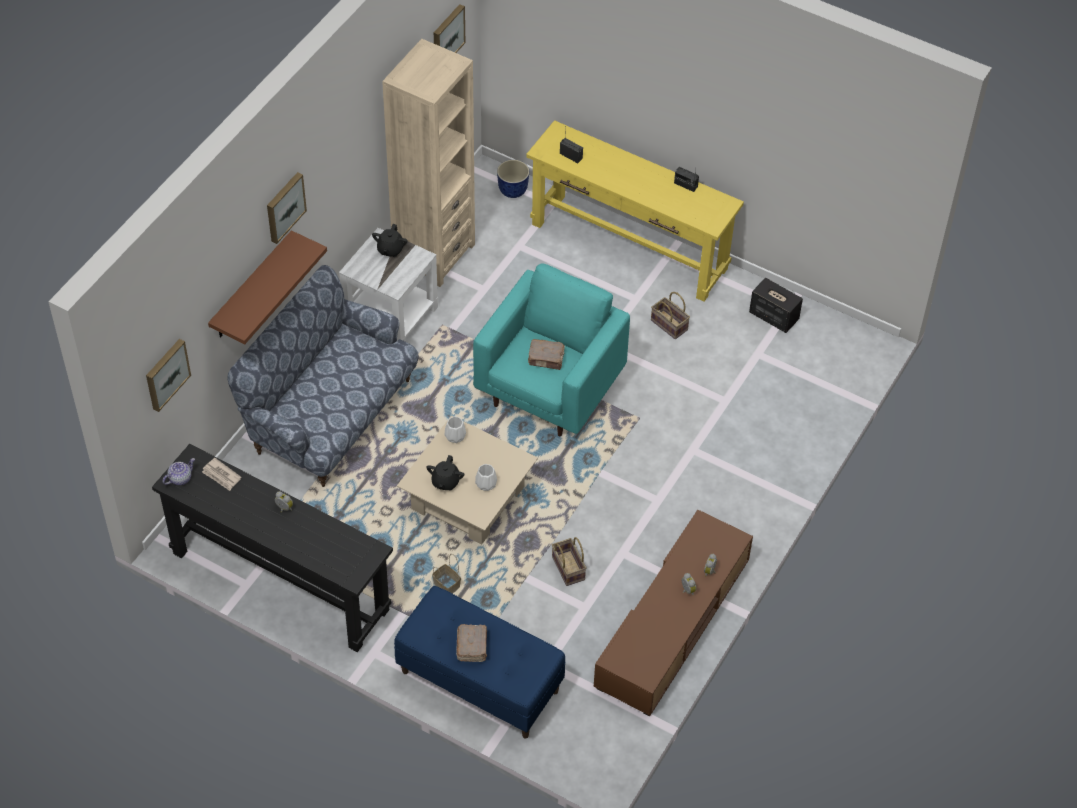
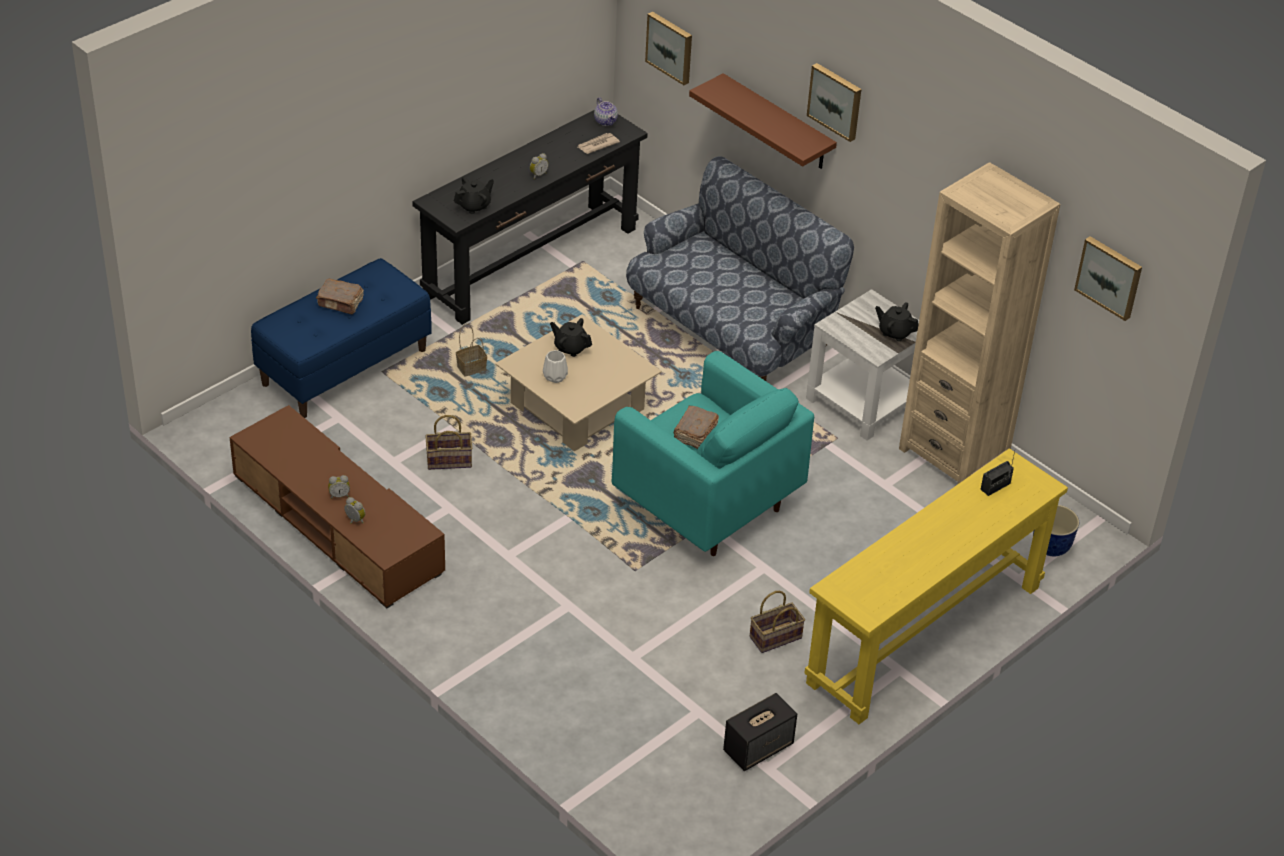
camera: 105 degrees right, 10 degrees down
(348, 544) = (474, 206): none -> black teapot
(455, 436) = (631, 367): white vase -> none
(685, 185) = (914, 582): radio -> none

